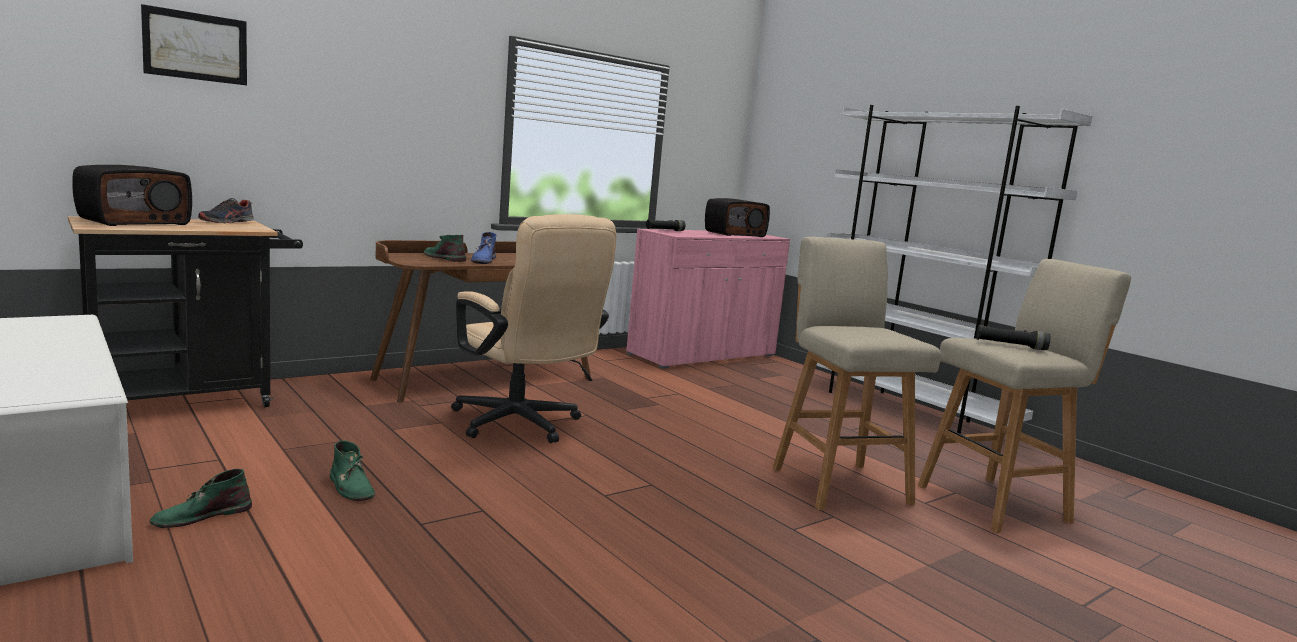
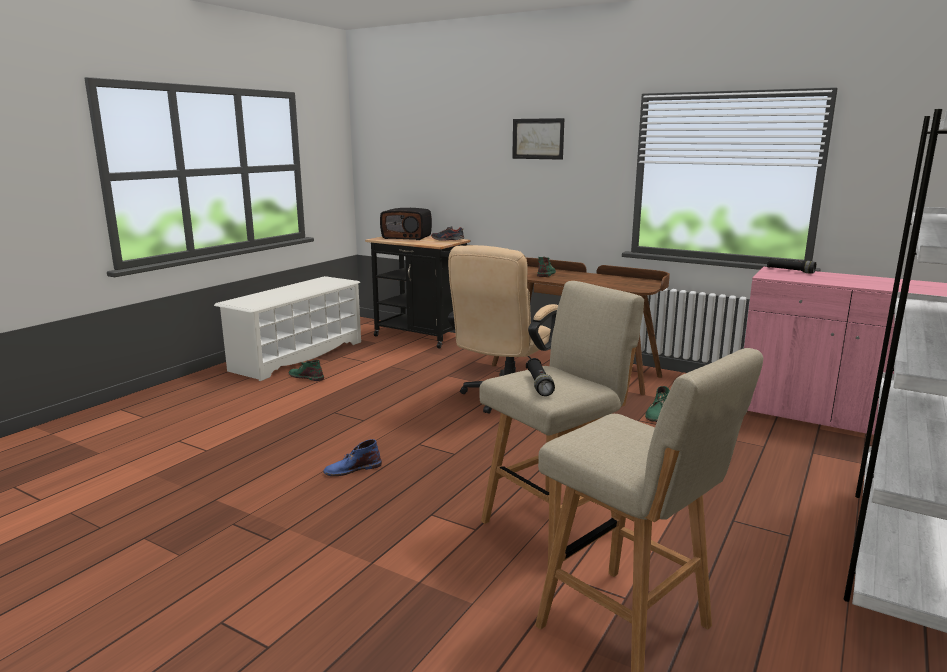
camera: 70 degrees right, 5 degrees up
(196, 46) = (446, 140): picture -> picture (538, 139)
(351, 487) = (361, 389): green boot -> green boot (657, 414)
(483, 260) = (565, 278): blue boot -> blue boot (352, 469)
(734, 234) = (890, 284): radio -> none
(1010, 345) = (616, 437): black flashlight -> black flashlight (539, 384)

